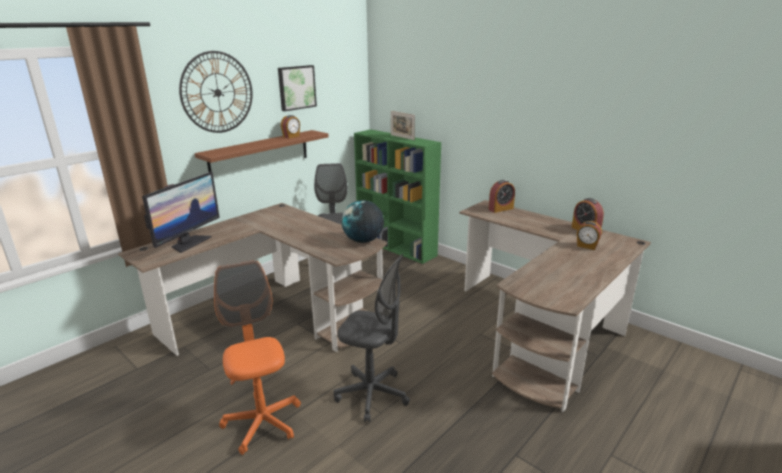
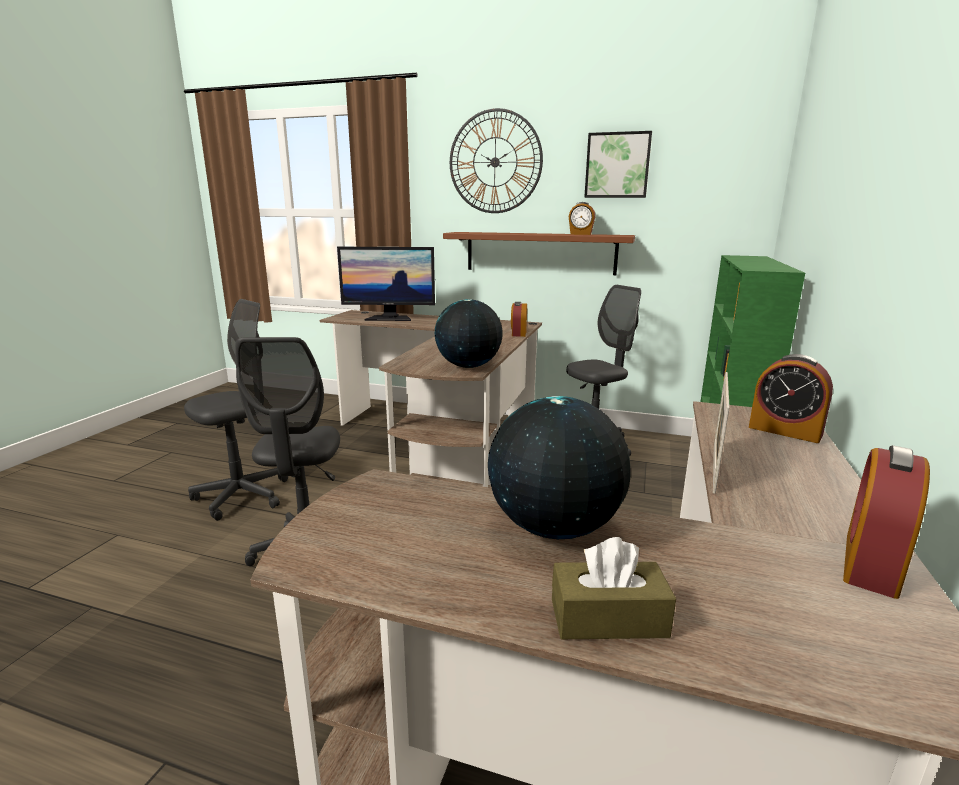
camera: 65 degrees right, 5 degrees down
(262, 423) = (242, 496): orange office chair -> grey office chair
(402, 137) = (764, 263): picture frame -> picture frame (714, 467)
(557, 261) = (554, 528): none -> globe
(586, 246) = (731, 573): alarm clock -> alarm clock (518, 334)
(604, 265) = (608, 618): none -> brown tissue box

